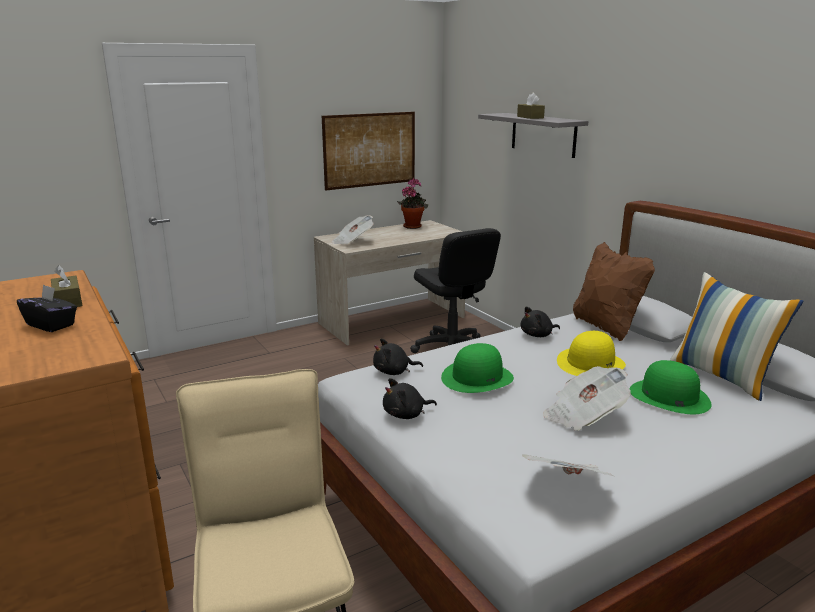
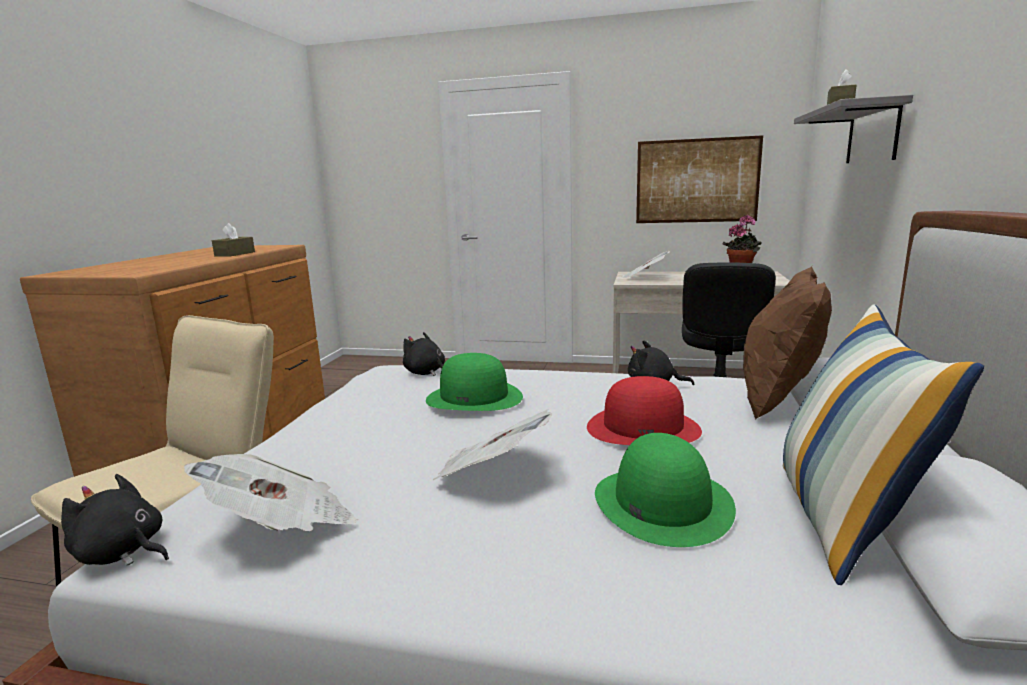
camera: 45 degrees right, 5 degrees down
(51, 325) = (184, 261): black tissue box -> none
(406, 414) = (348, 405): black plush toy -> black plush toy (122, 553)
(590, 363) = (643, 428): yellow hat -> red hat

